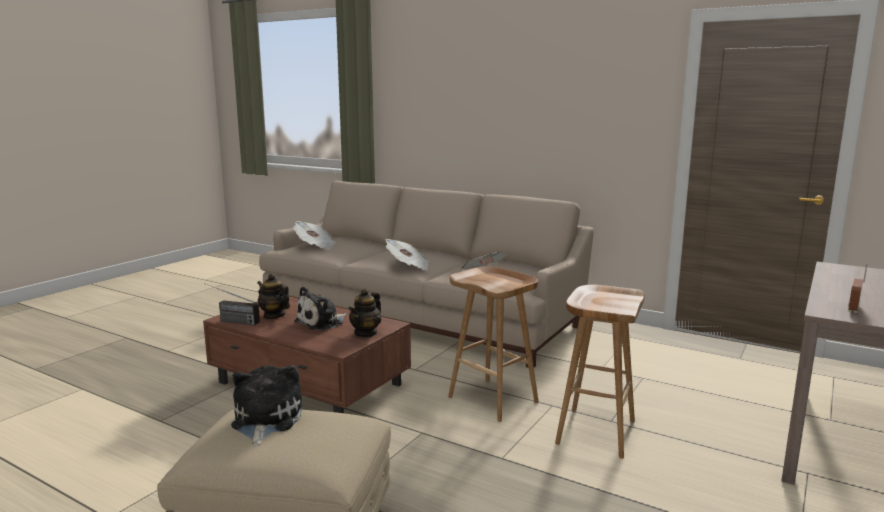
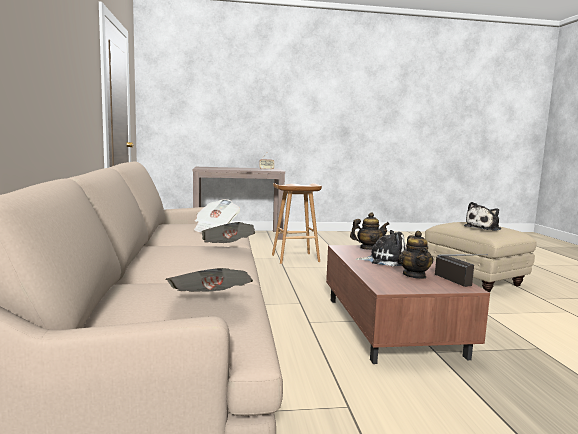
camera: 130 degrees left, 5 degrees down
(494, 399) = (301, 277): brown stool -> none

